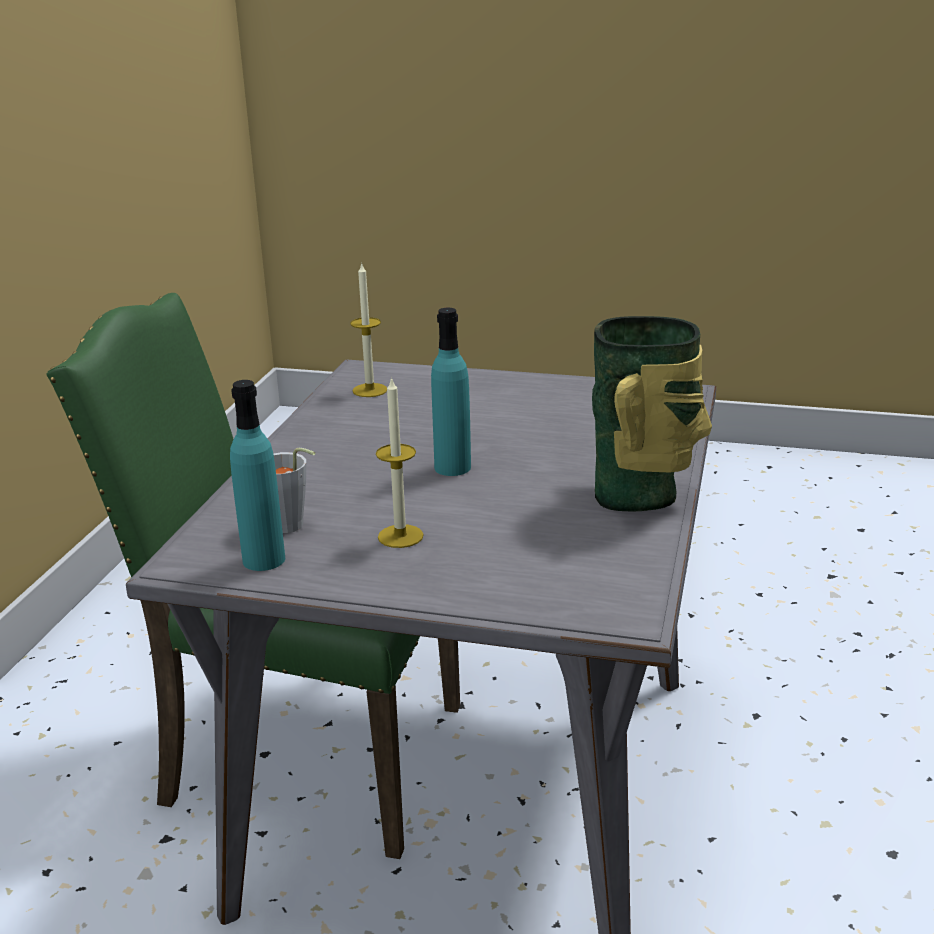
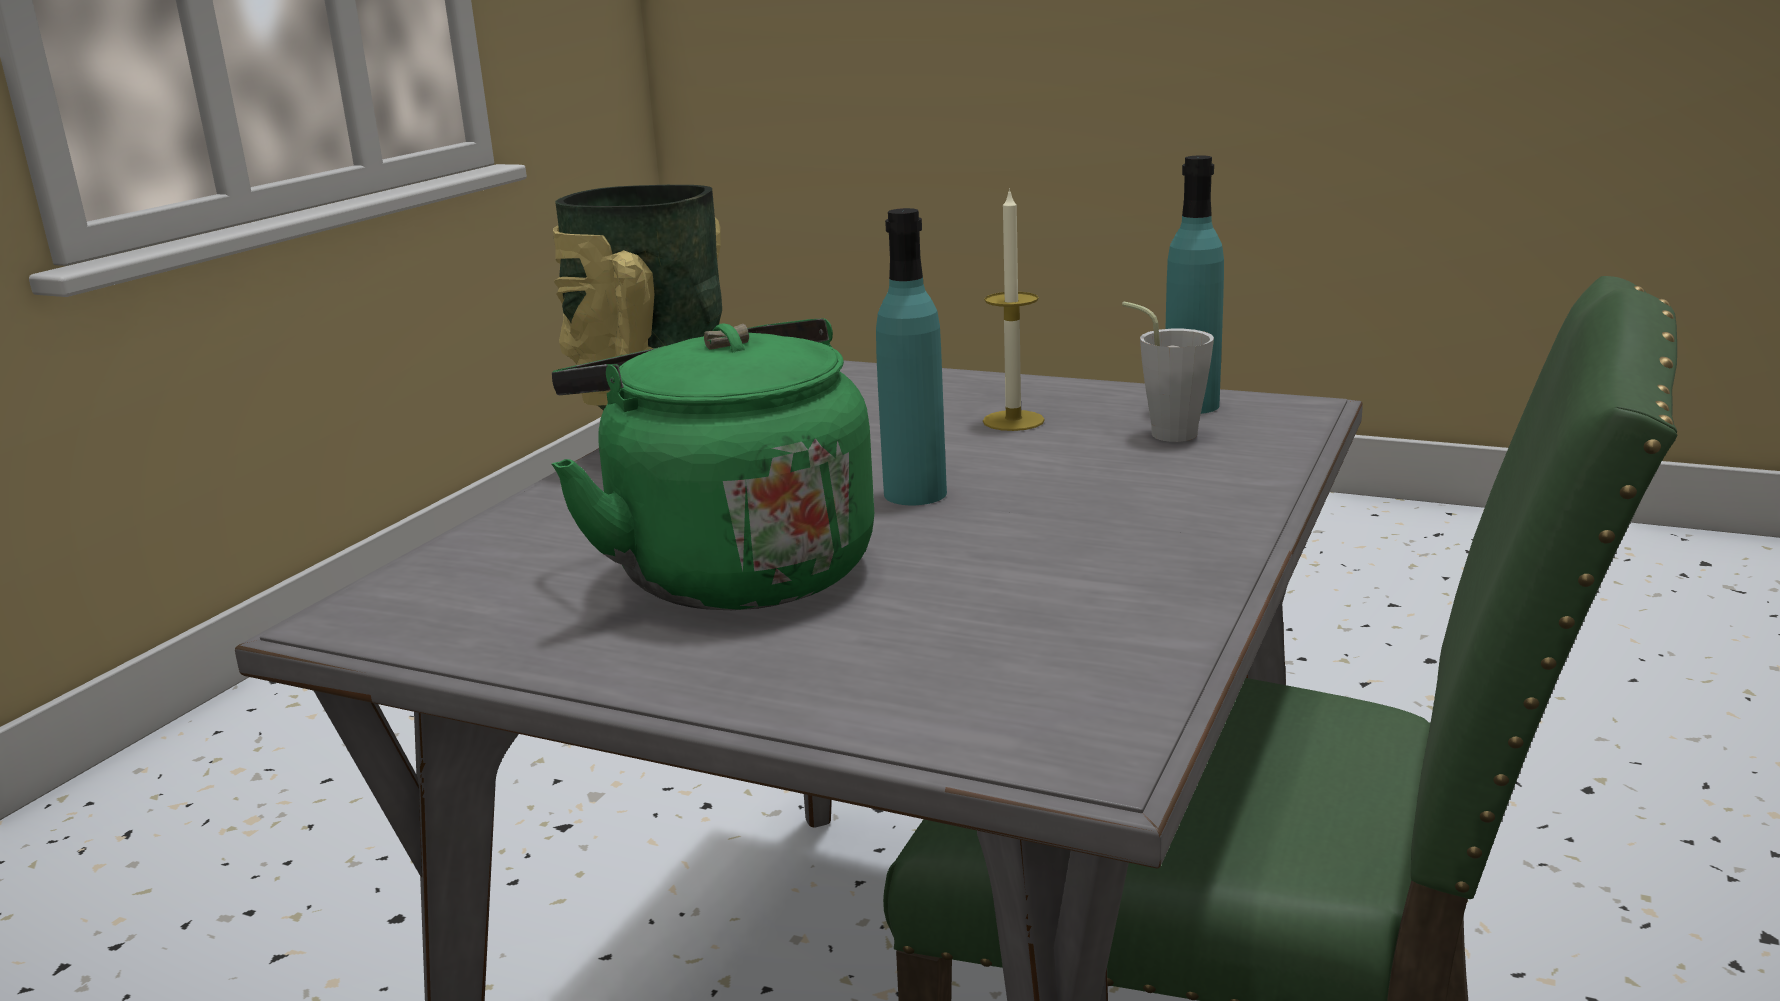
camera: 170 degrees left, 5 degrees down
(370, 390) = (1064, 668): candle -> none
(526, 420) = (732, 569): none -> green kettle

